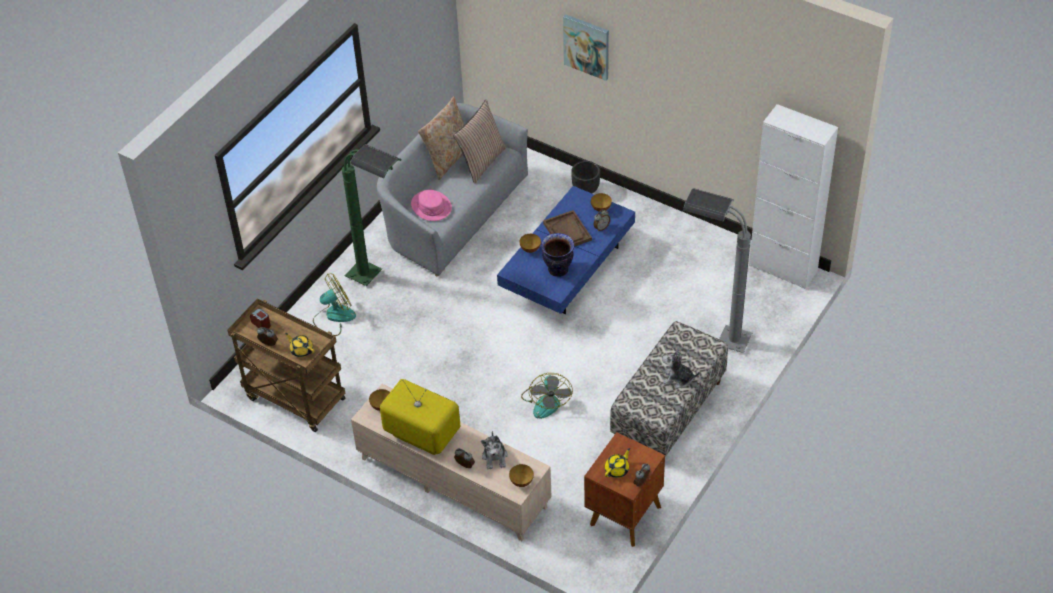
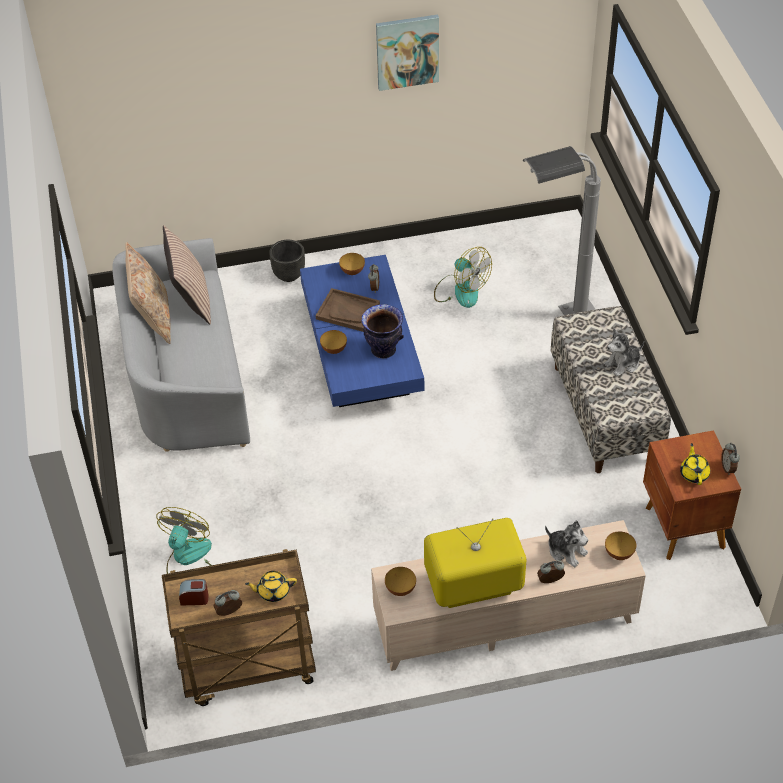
camera: 45 degrees left, 0 degrees up
(380, 281) = (193, 491): green floor lamp -> none
(431, 206) = (194, 372): pink hat -> none
(546, 401) = (491, 482): fan -> fan (460, 290)
(587, 46) = (253, 99): picture -> picture (407, 51)
(783, 268) = (541, 230): white cabinet -> none

